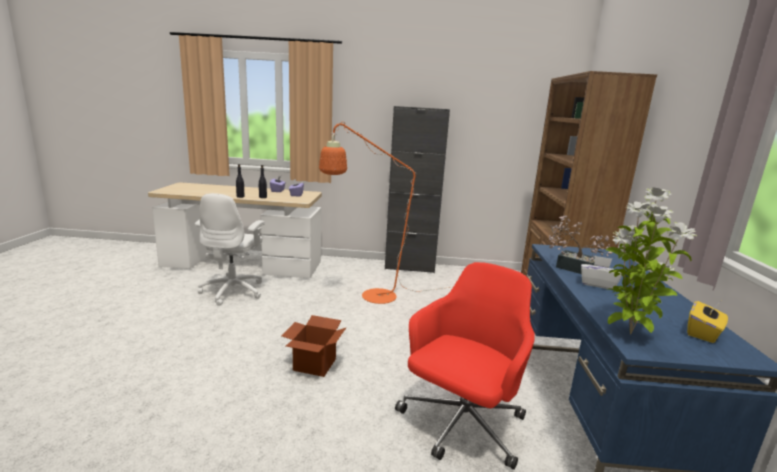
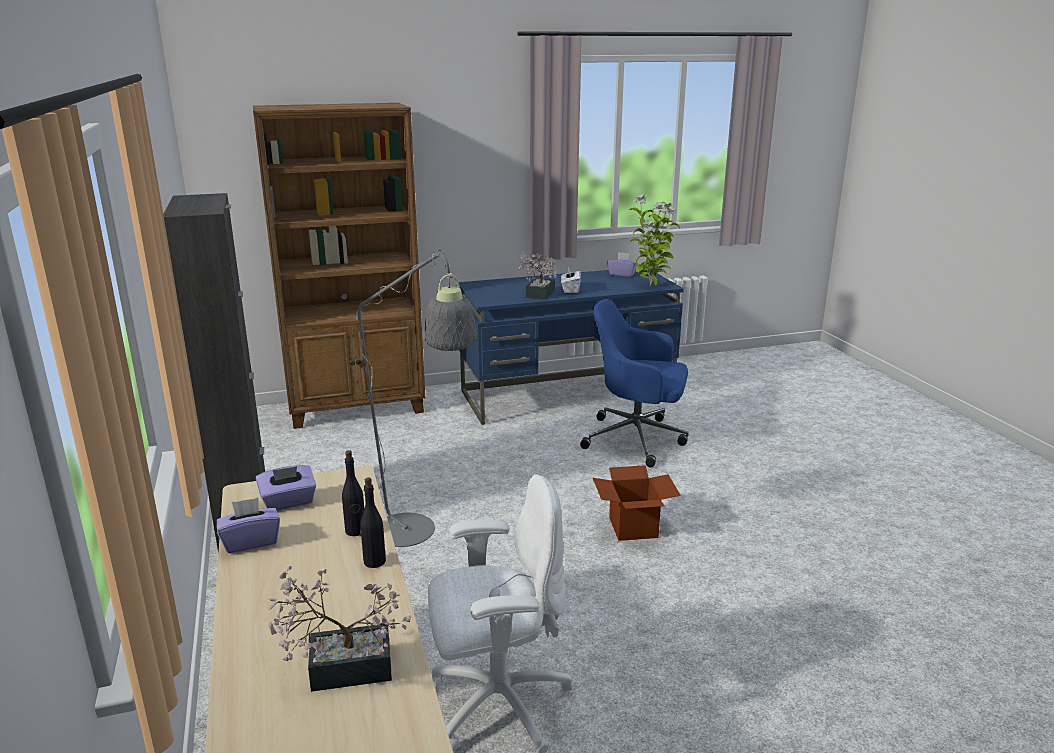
camera: 110 degrees left, 5 degrees up
(200, 190) = (340, 668): none -> potted plant
(370, 297) = (414, 536): orange floor lamp -> grey floor lamp
(461, 425) = (637, 439): red office chair -> blue office chair
(703, 333) = (622, 274): yellow tissue box -> purple tissue box

